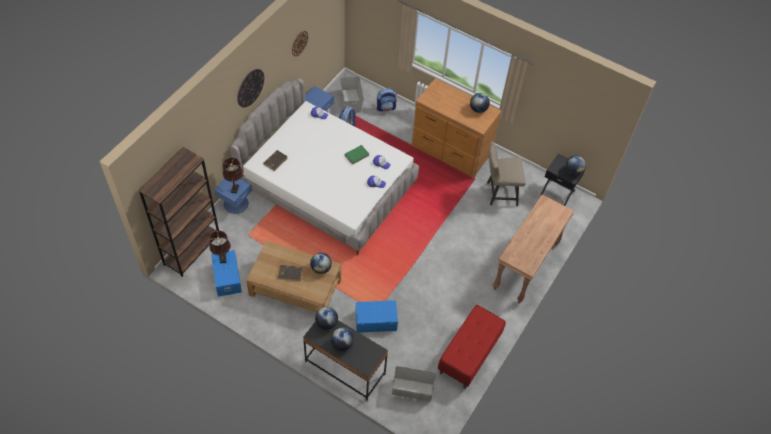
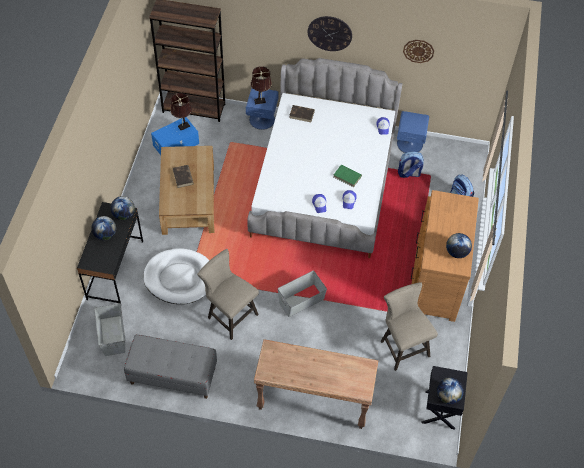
camera: 70 degrees right, 0 degrees up
(321, 268) = (199, 199): globe -> none
(351, 100) = (449, 165): grey storage box -> grey storage box (302, 301)
(375, 320) = (179, 278): blue storage box -> white dog bed
(427, 295) = (229, 314): none -> beige stool
(469, 354) = (172, 376): red bench -> grey bench

